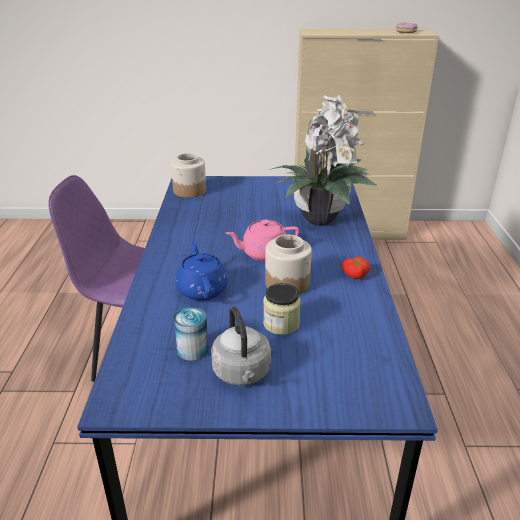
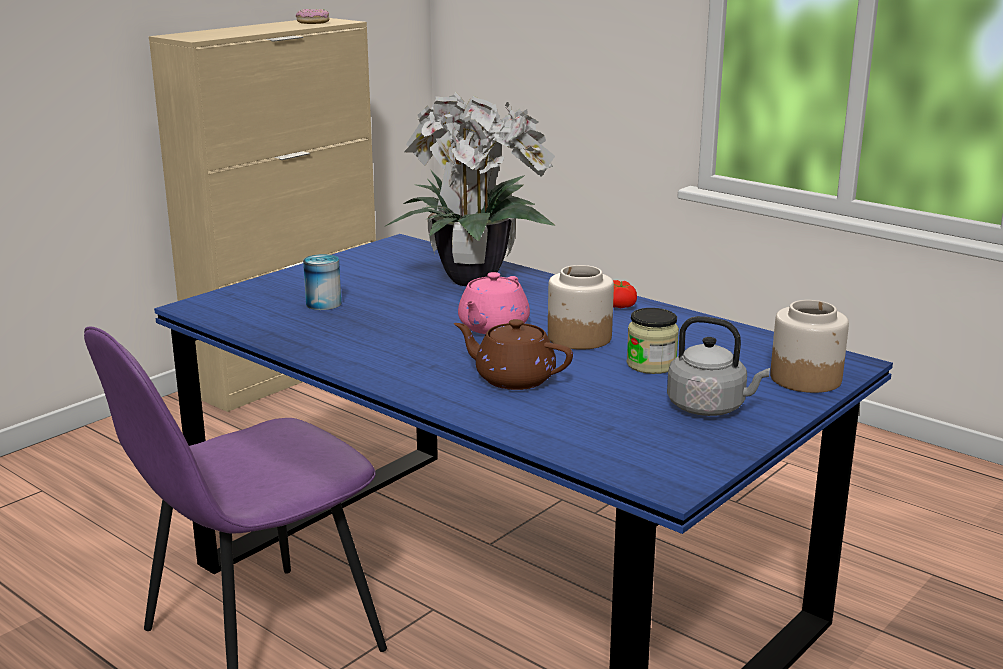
camera: 50 degrees left, 10 degrees down
(190, 191) = (234, 312): jar -> jar (806, 378)
(192, 350) = (631, 418): can -> can (323, 304)
(202, 289) = (513, 378): blue teapot -> brown teapot

